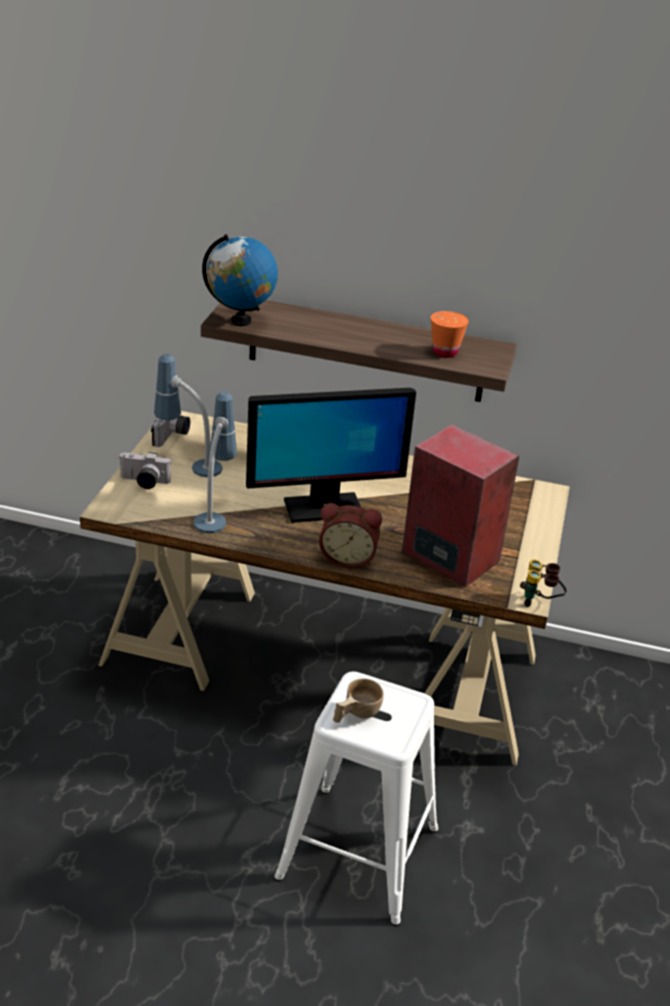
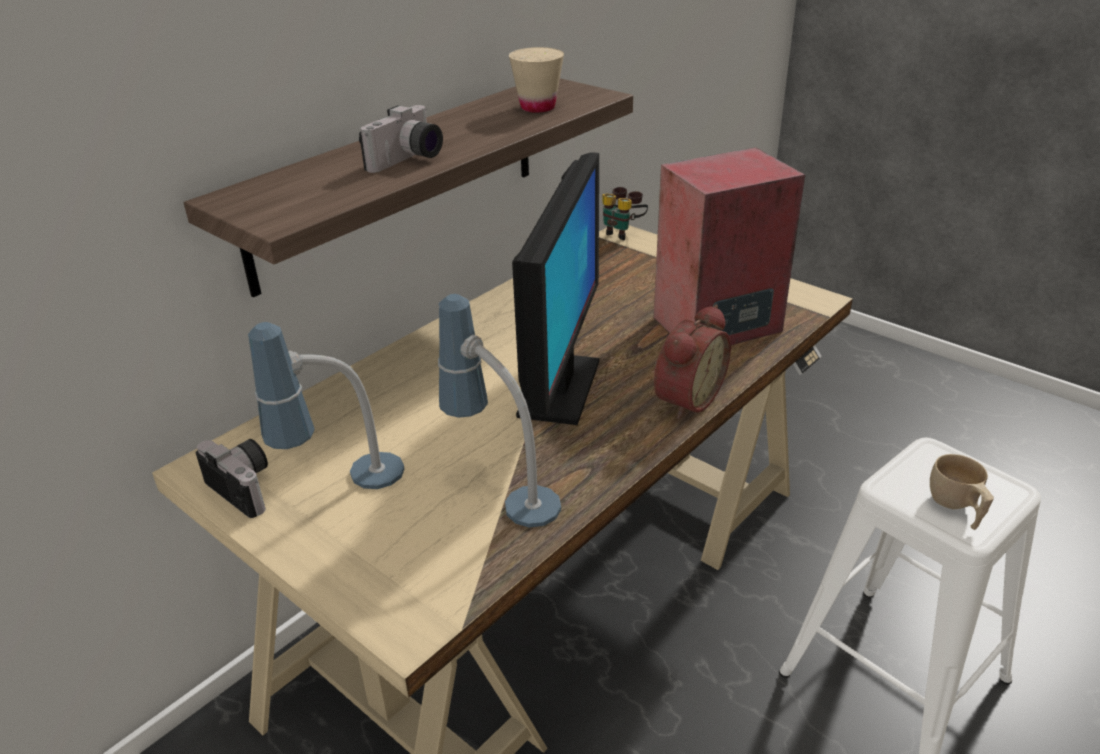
camera: 60 degrees left, 0 degrees up
(143, 482) = (359, 557): camera -> camera (408, 160)
(240, 321) = (299, 207): globe -> none
(445, 352) = (537, 107): orange cup -> beige cup
(540, 602) = (826, 295): binoculars -> binoculars (623, 233)

